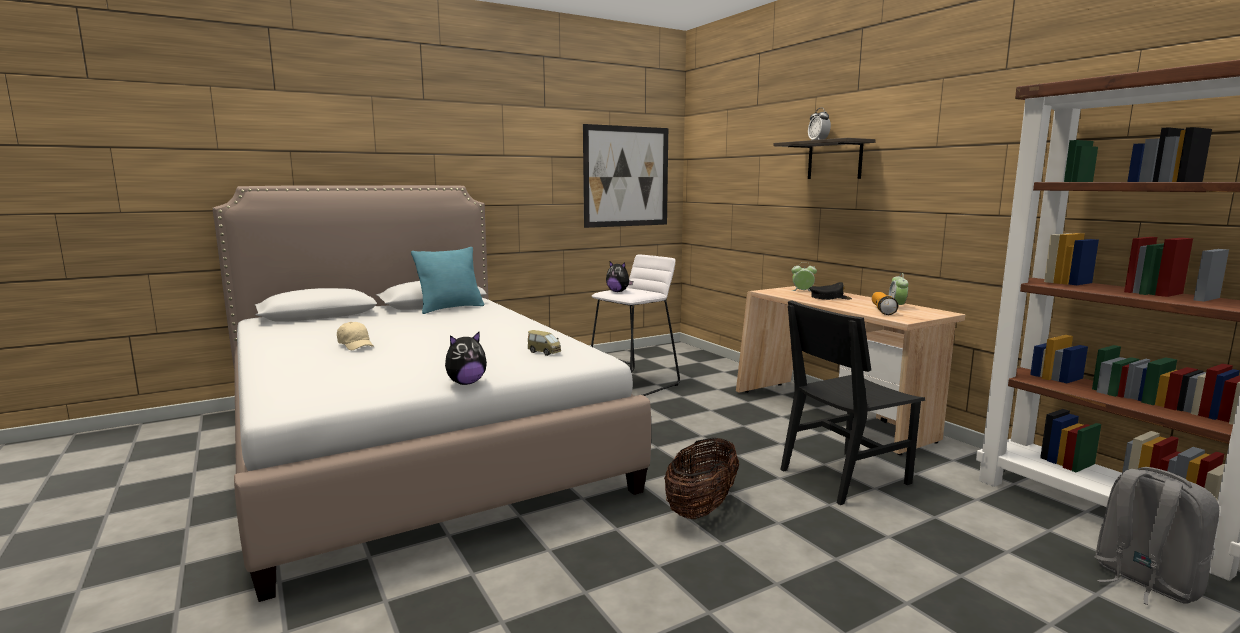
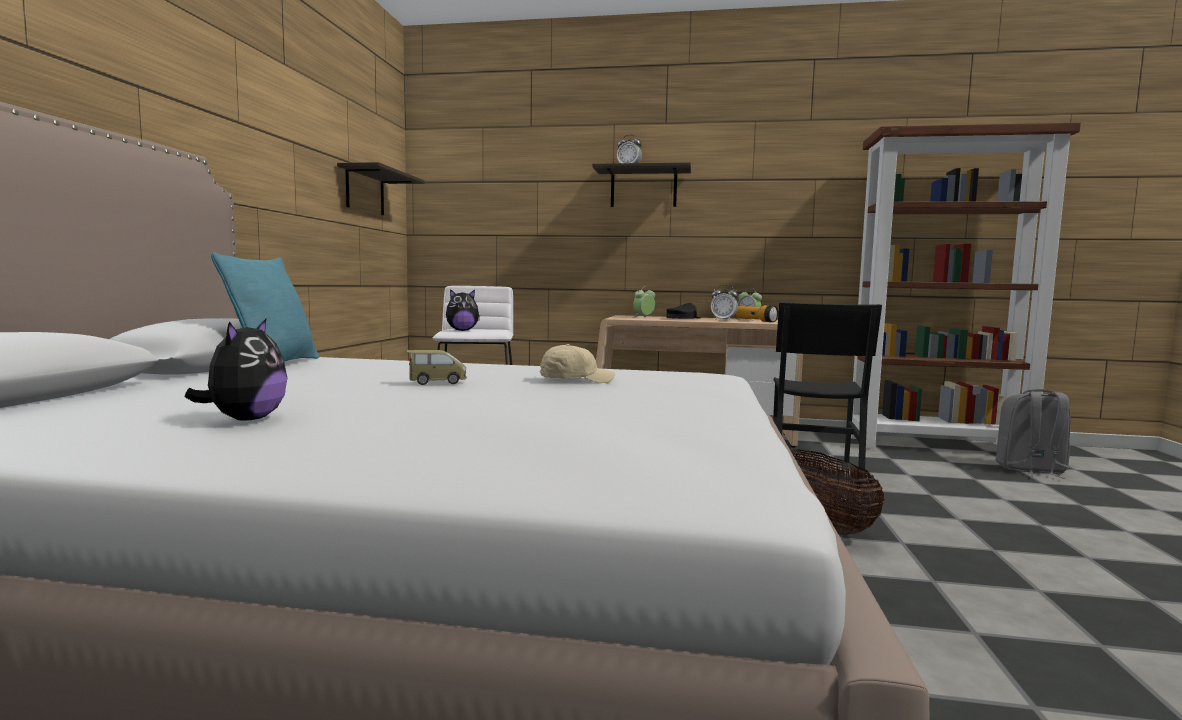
camera: 50 degrees left, 5 degrees down
(356, 345) = (371, 411): beige cap -> beige cap (575, 380)
(466, 383) = (741, 411): plush toy -> plush toy (245, 419)
(544, 352) = (649, 377): toy car -> toy car (437, 382)
(626, 176) = (365, 191): picture -> shelf
(852, 305) = (723, 320): none -> alarm clock

